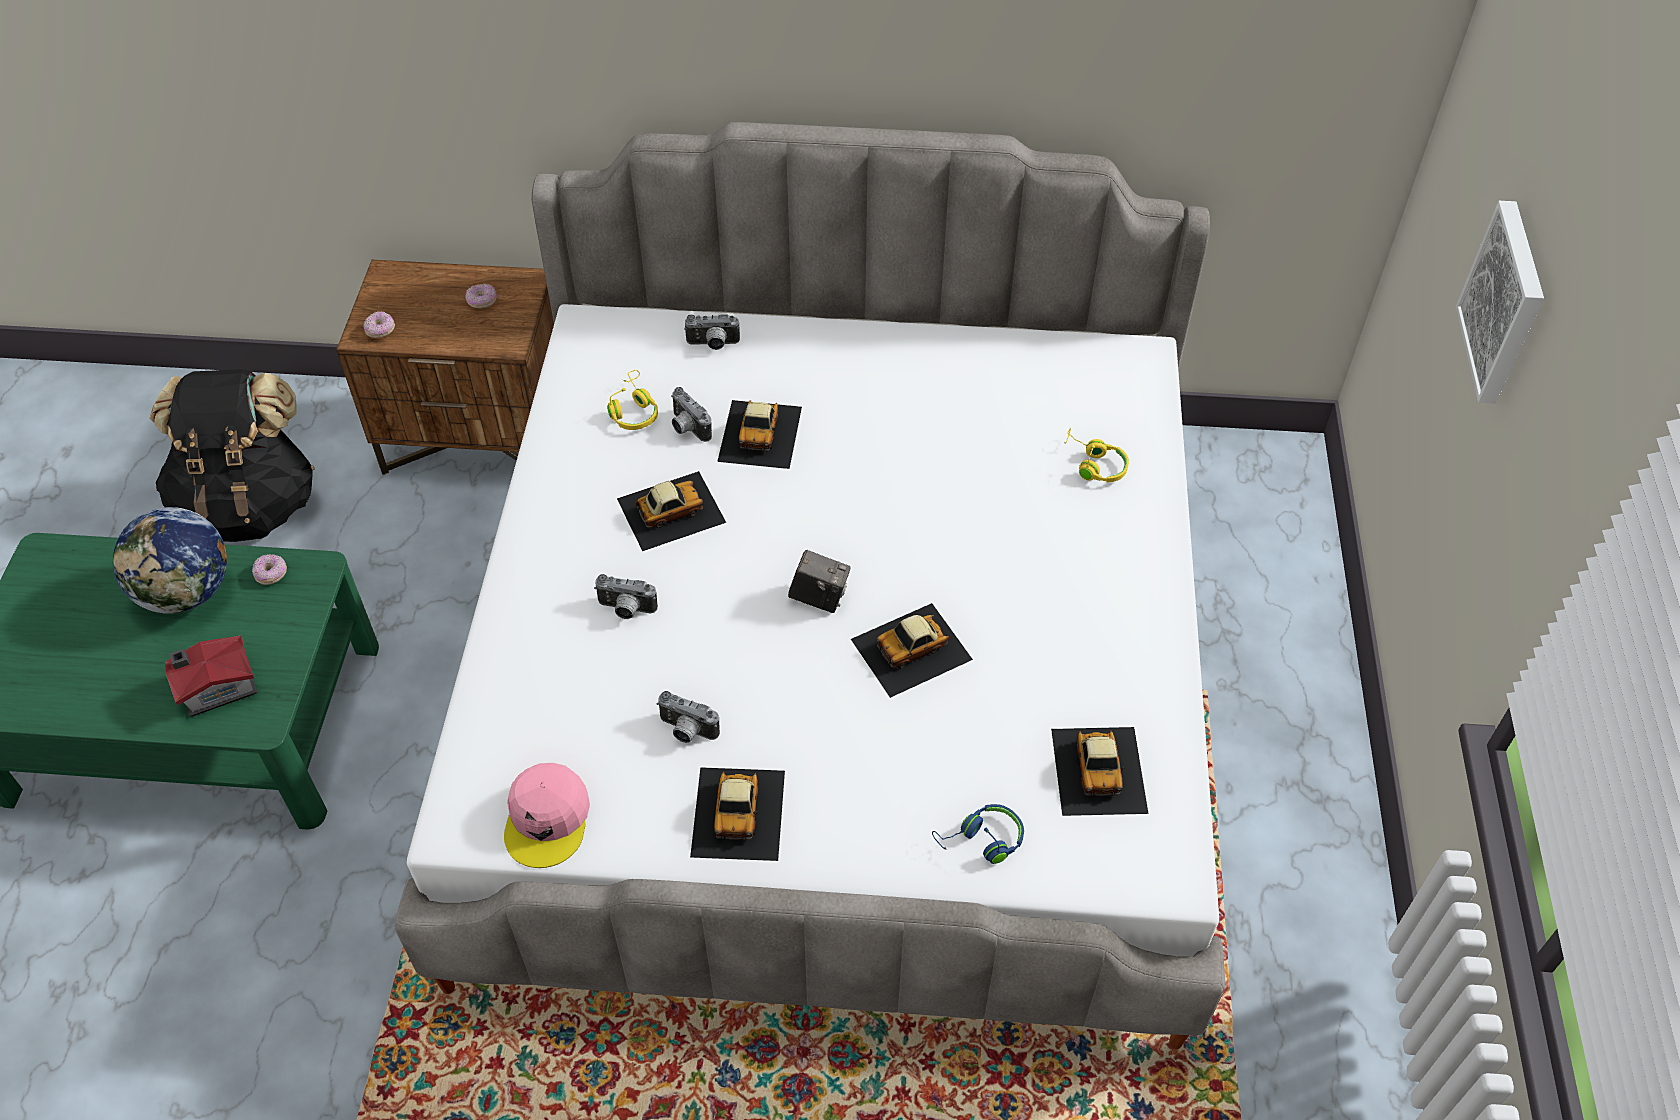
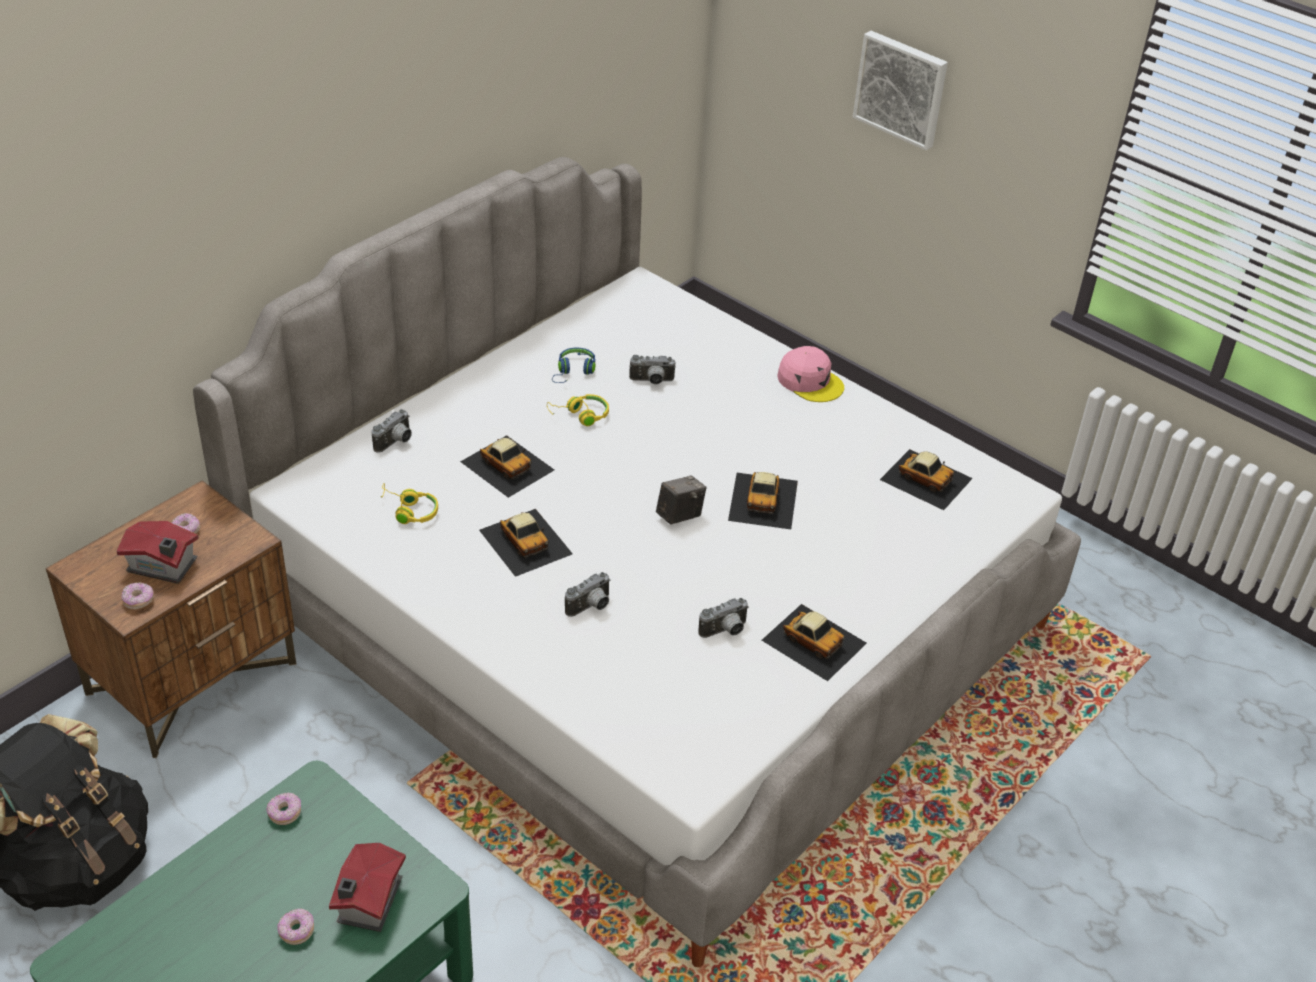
camera: 55 degrees left, 10 degrees down
(157, 663) = (296, 931): none -> donut
(188, 592) = (240, 877): globe -> none
(430, 317) = (163, 567): none -> toy house
(548, 819) = (731, 734): pink cap -> pink cap (810, 381)
(670, 510) = (525, 541): toy car -> toy car turned 135 degrees clockwise
(687, 428) = (459, 495): camera -> camera (652, 381)
(982, 840) = (931, 550): blue headphones -> blue headphones (574, 371)
(1093, 464) = (702, 351): yellow headphones -> yellow headphones (580, 415)

